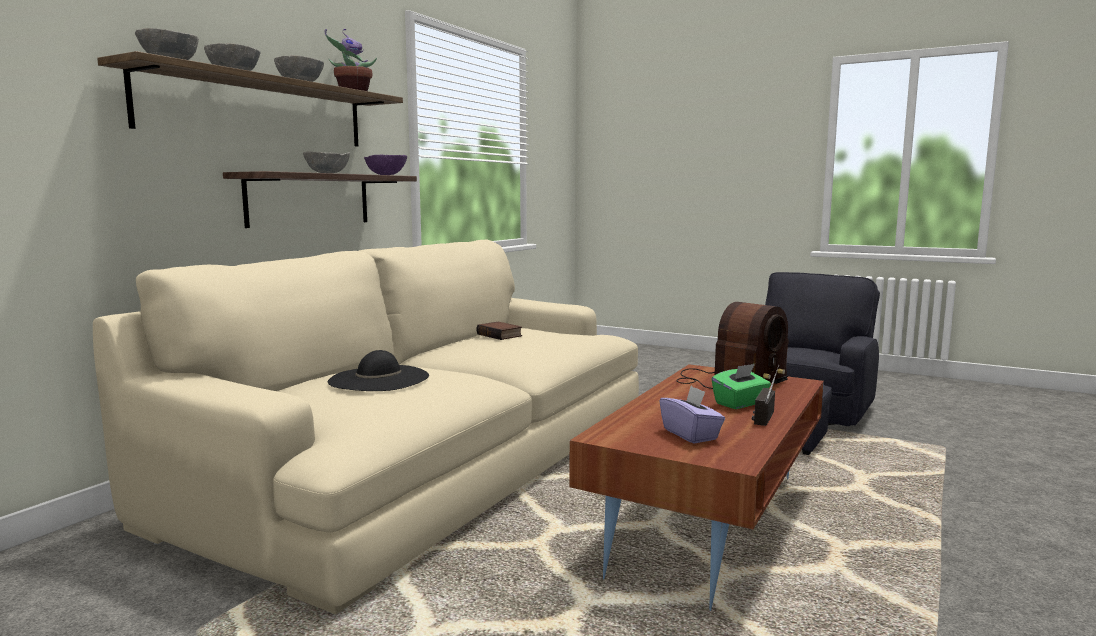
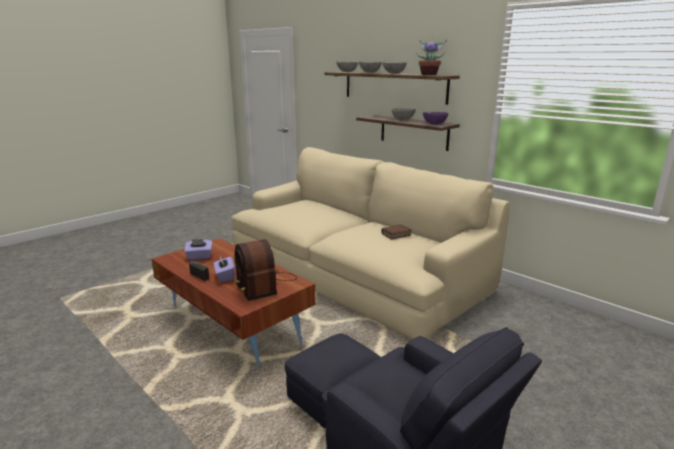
camera: 105 degrees right, 10 degrees up
(379, 379) = (308, 210): black hat -> none
(740, 403) = (224, 277): green tissue box -> purple tissue box

